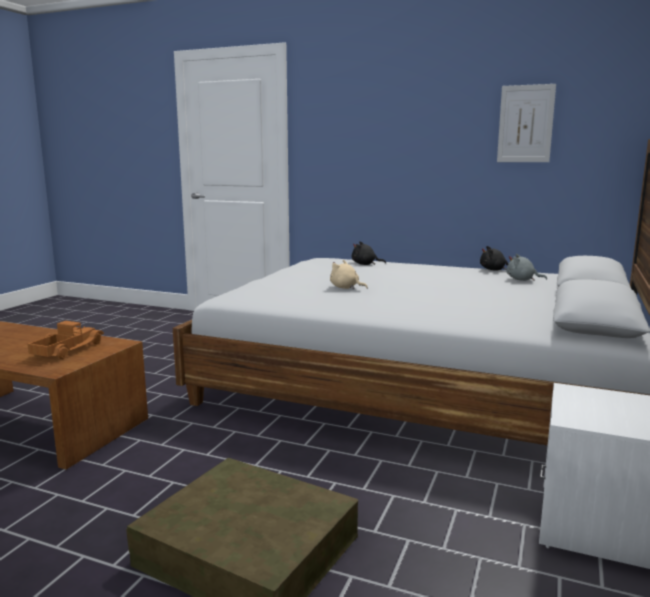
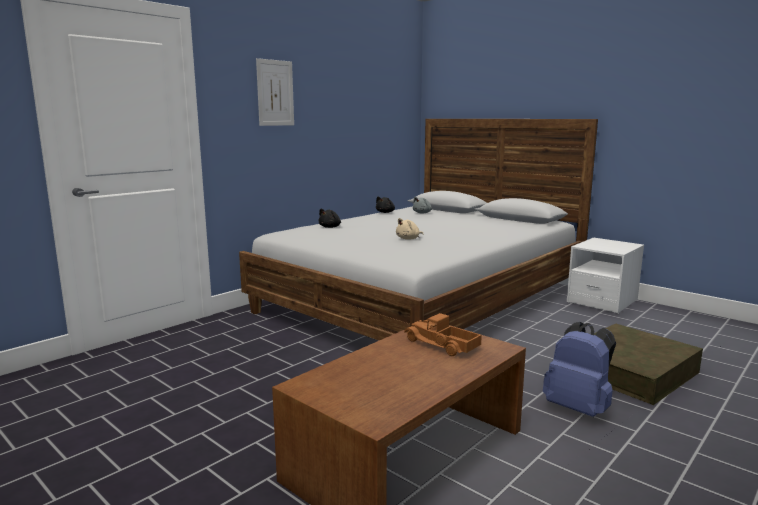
camera: 70 degrees left, 0 degrees up
(118, 503) = (578, 408): none -> blue backpack
(525, 124) = (369, 107): picture -> picture (275, 93)

